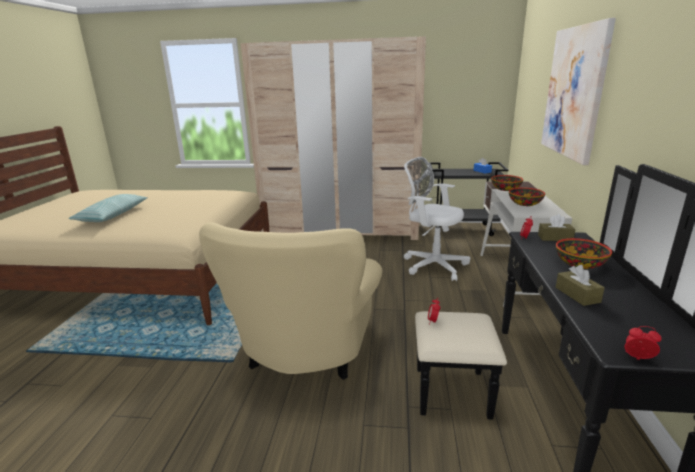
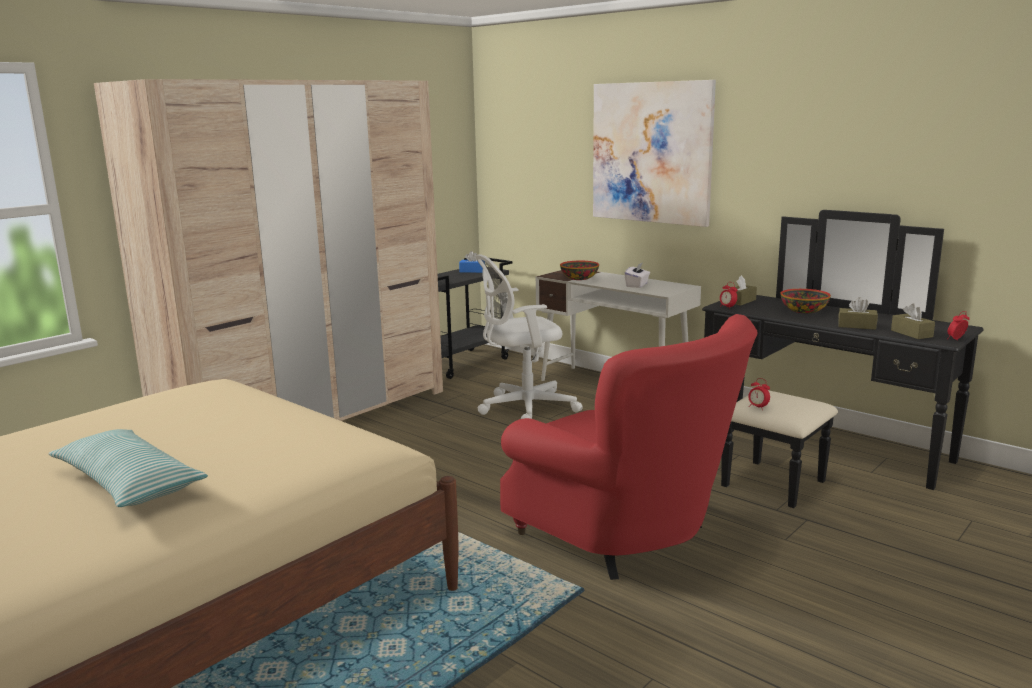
camera: 55 degrees left, 5 degrees down
(305, 354) = (625, 536): beige armchair -> red armchair
(525, 203) = (637, 285): bowl -> white tissue box
(607, 327) = (911, 333): none -> brown tissue box

